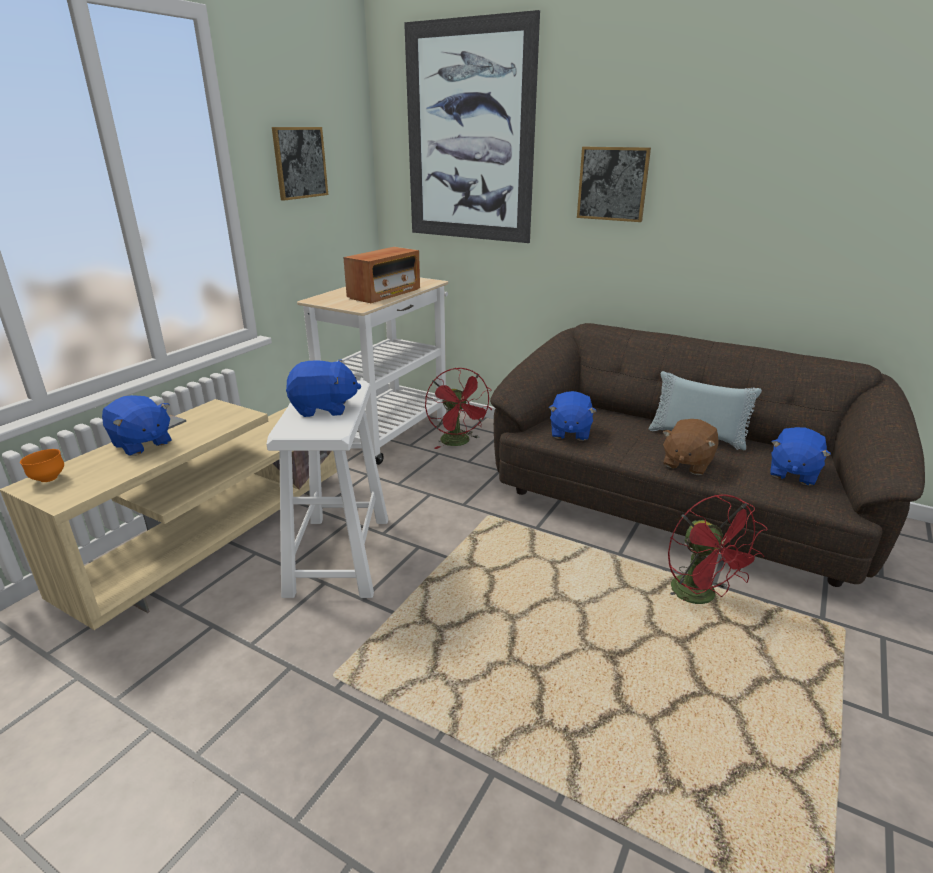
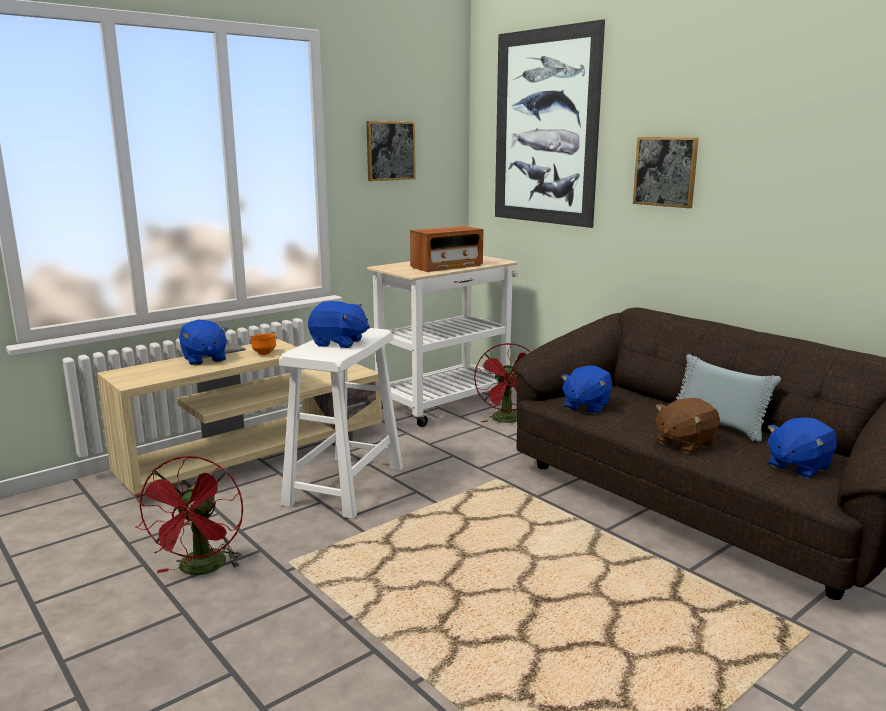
camera: 20 degrees right, 10 degrees down
(48, 479) = (129, 371): orange bowl -> orange bowl (264, 354)
(700, 597) = (666, 577): red fan -> red fan (201, 570)

